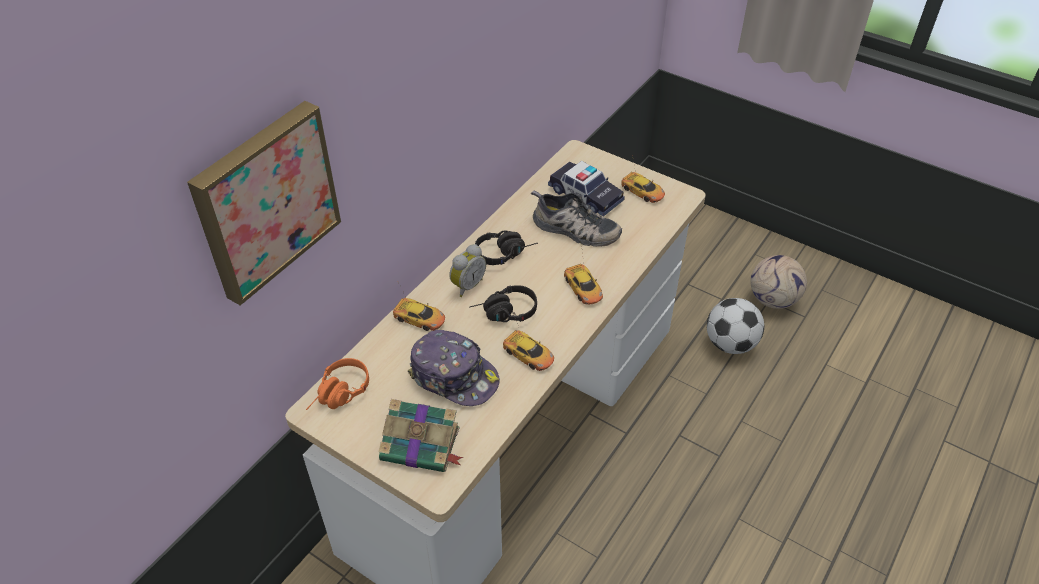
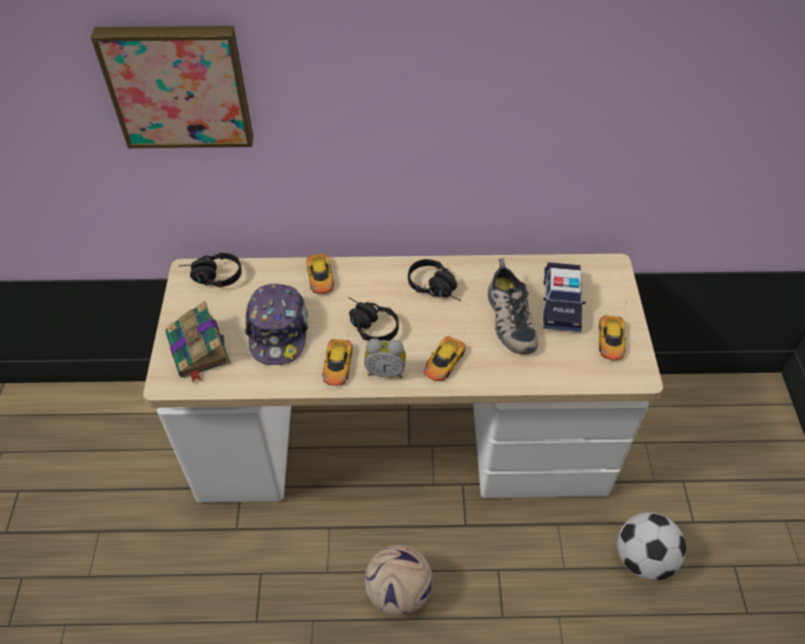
camera: 55 degrees right, 5 degrees up
(339, 395) = (211, 277): orange headphones -> black headphones
(467, 285) = (379, 285): alarm clock -> alarm clock (385, 371)
(773, 299) = (740, 570): football -> football (399, 592)

